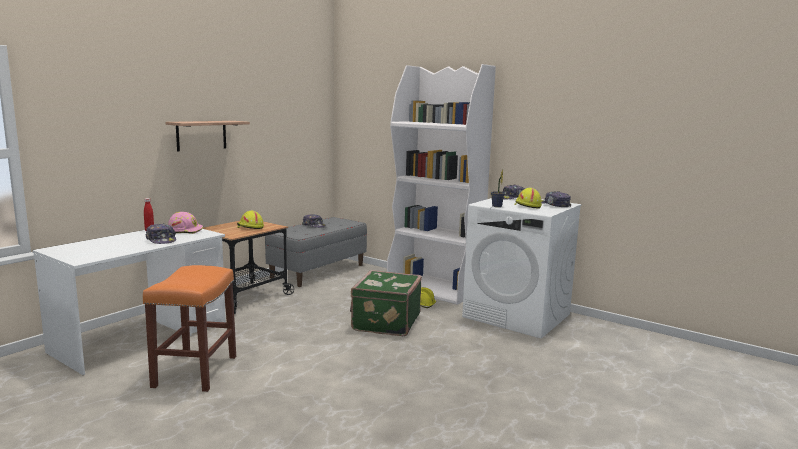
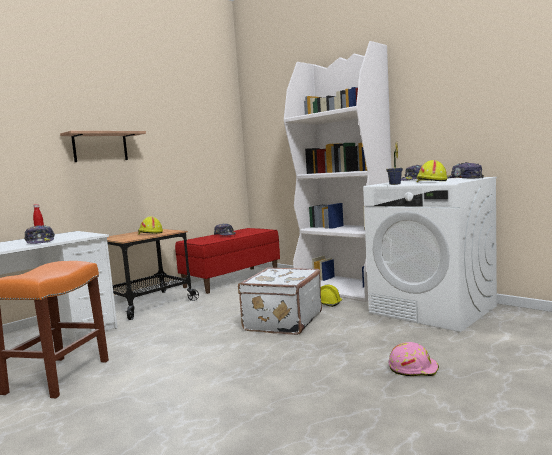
camera: 10 degrees right, 5 degrees down
(185, 230) = (74, 234): pink hard hat -> pink hard hat (413, 368)
(318, 271) = (232, 279): grey bench -> red bench
(385, 322) = (281, 322): green suitcase -> white suitcase

